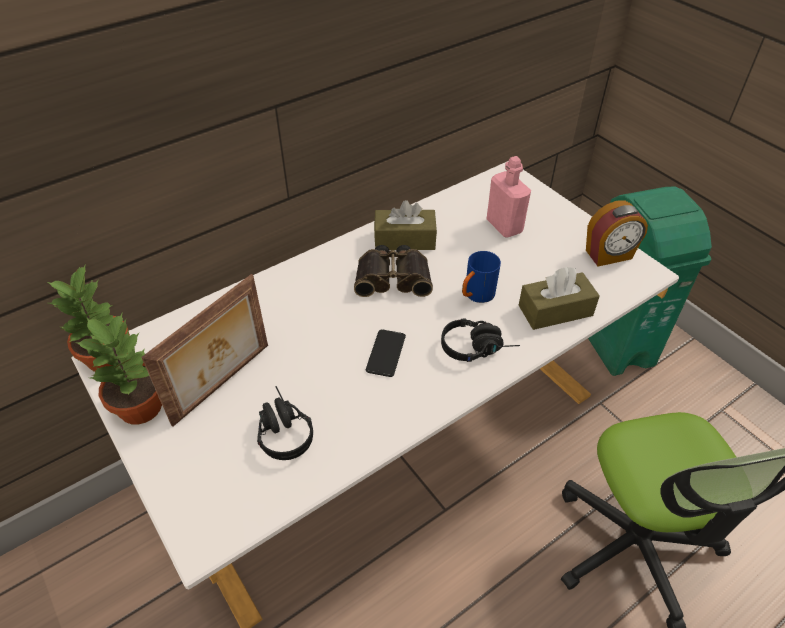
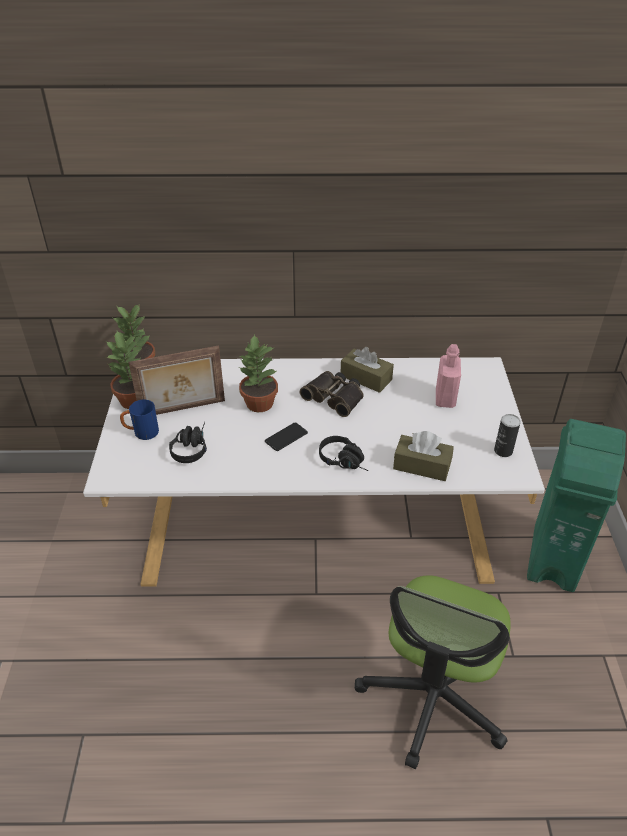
camera: 35 degrees right, 5 degrees down
(314, 328) = (259, 404): none -> potted plant
(475, 296) = (377, 432): blue mug -> blue mug (141, 433)
(609, 255) = (503, 451): alarm clock -> can

